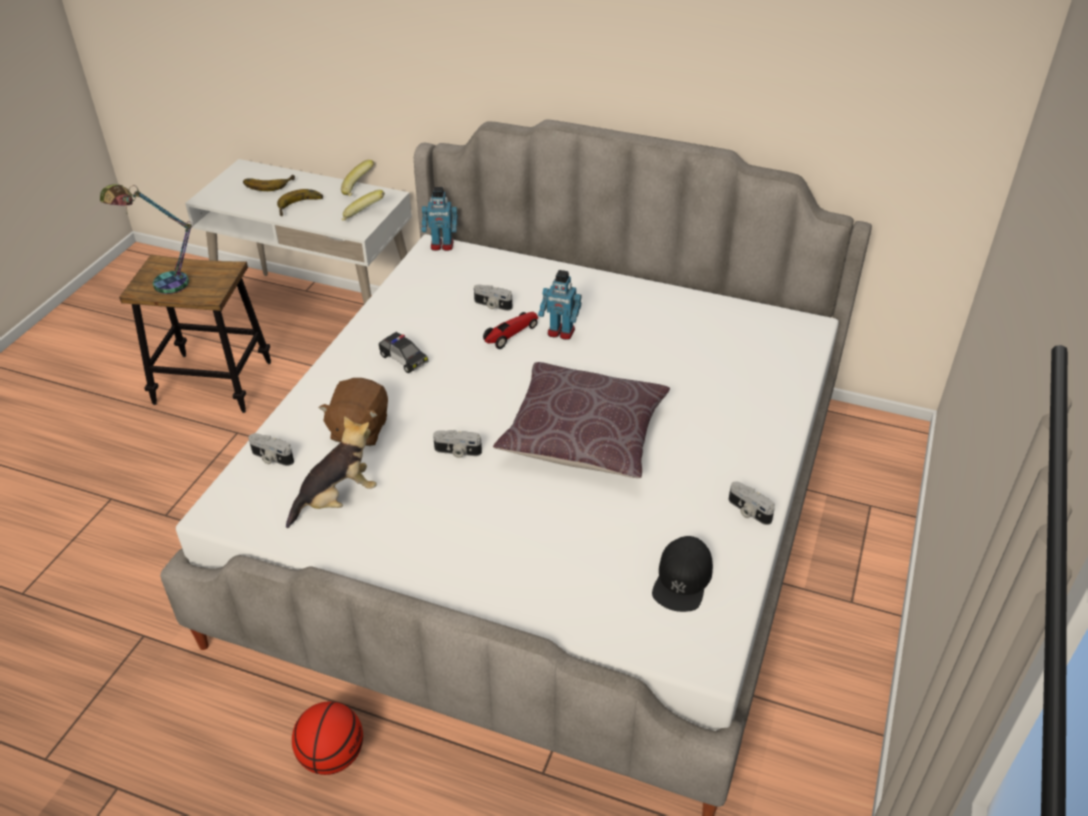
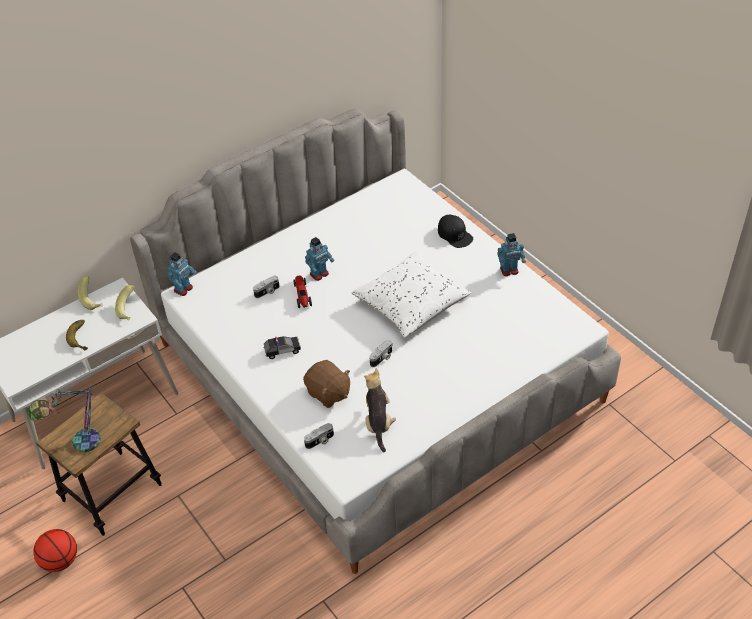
camera: 55 degrees left, 5 degrees up
(268, 183) = (32, 344): banana -> none
(332, 756) = (474, 534): basketball -> basketball (60, 561)
(583, 436) = (411, 303): brown pillow -> white pillow
(682, 579) = (533, 314): black cap -> black cap (455, 234)
(748, 511) = (509, 271): camera -> toy robot

